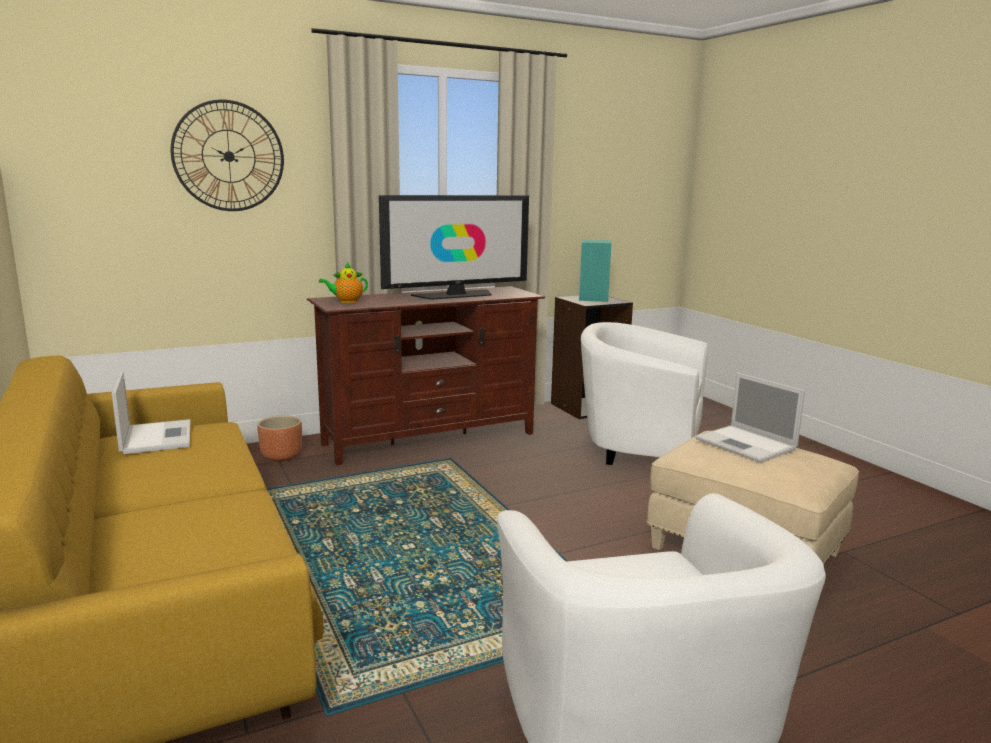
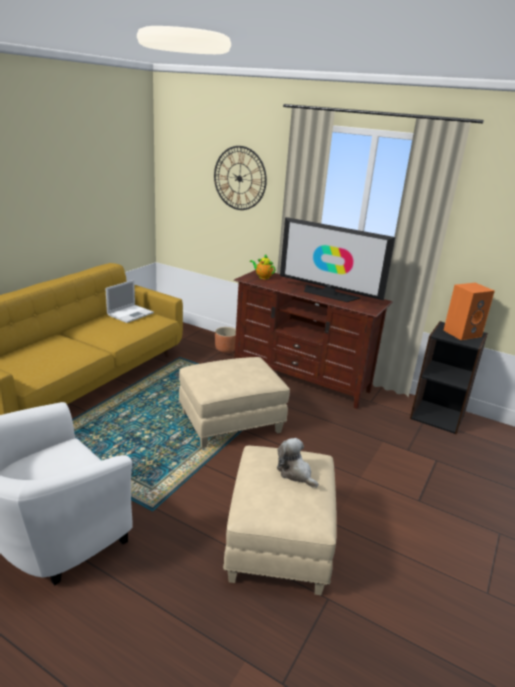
camera: 55 degrees right, 10 degrees up
(477, 507) = (231, 422): none -> beige ottoman
(592, 298) = (462, 333): turquoise speaker -> orange speaker
(638, 448) = (392, 457): white armchair -> none
(747, 445) = (295, 473): laptop -> plush toy

